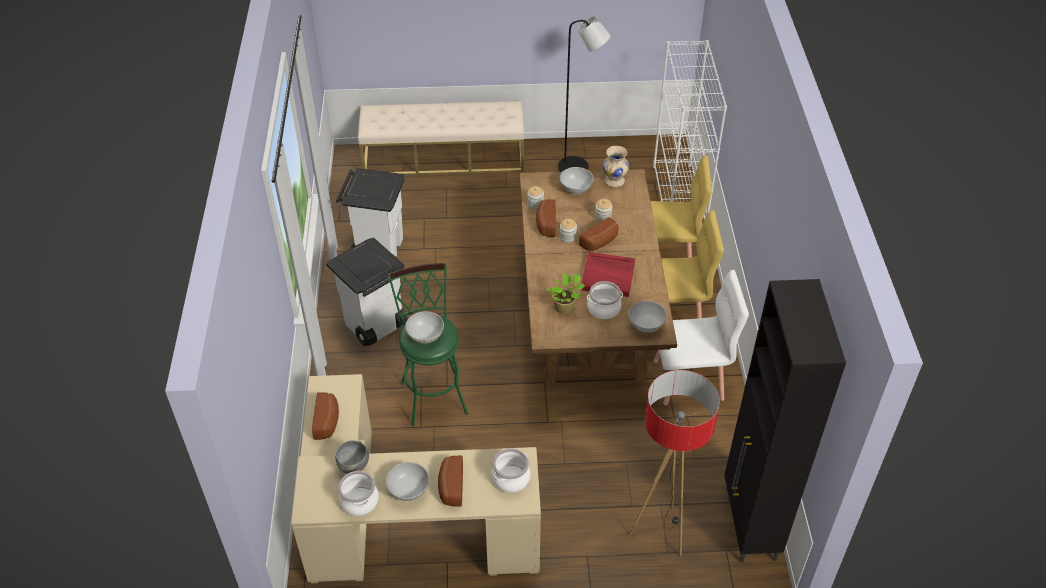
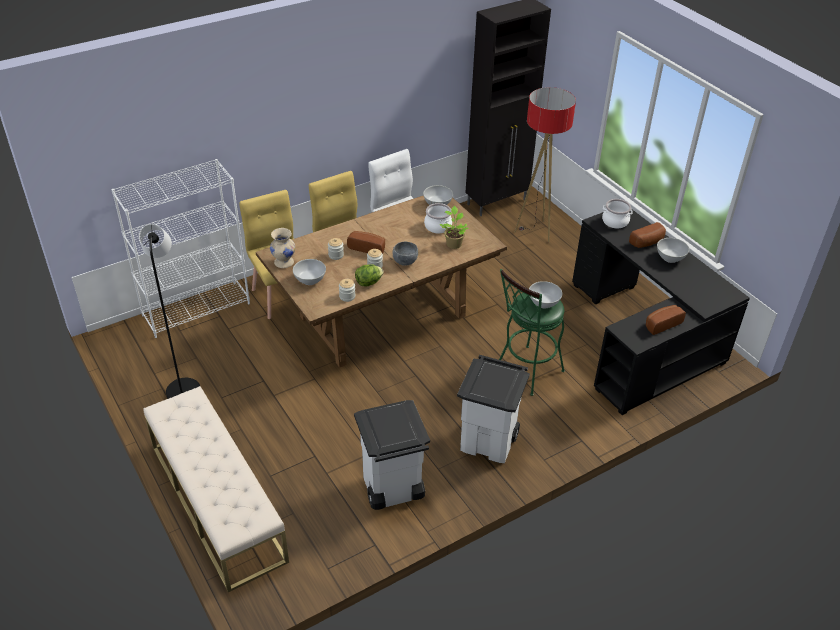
camera: 120 degrees left, 5 degrees down
(354, 466) = (681, 289): grey bowl -> grey bowl (405, 262)
(360, 501) = (700, 275): cooking pot -> none
(402, 527) = (644, 339): beige desk -> black desk
(545, 224) = (368, 282): bread -> lettuce
(608, 276) = (402, 234): red tray -> none

